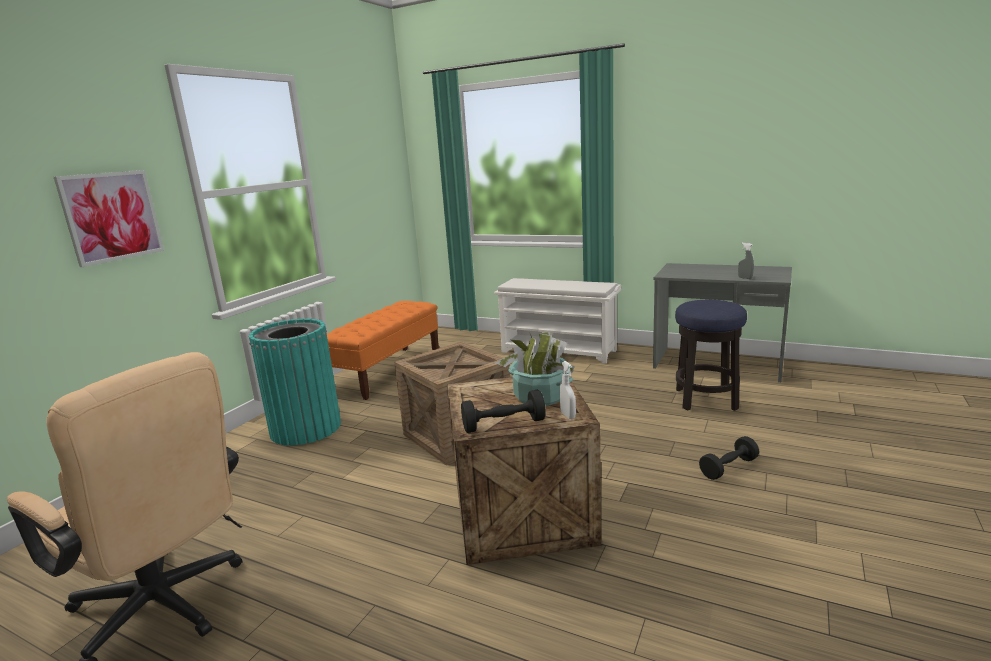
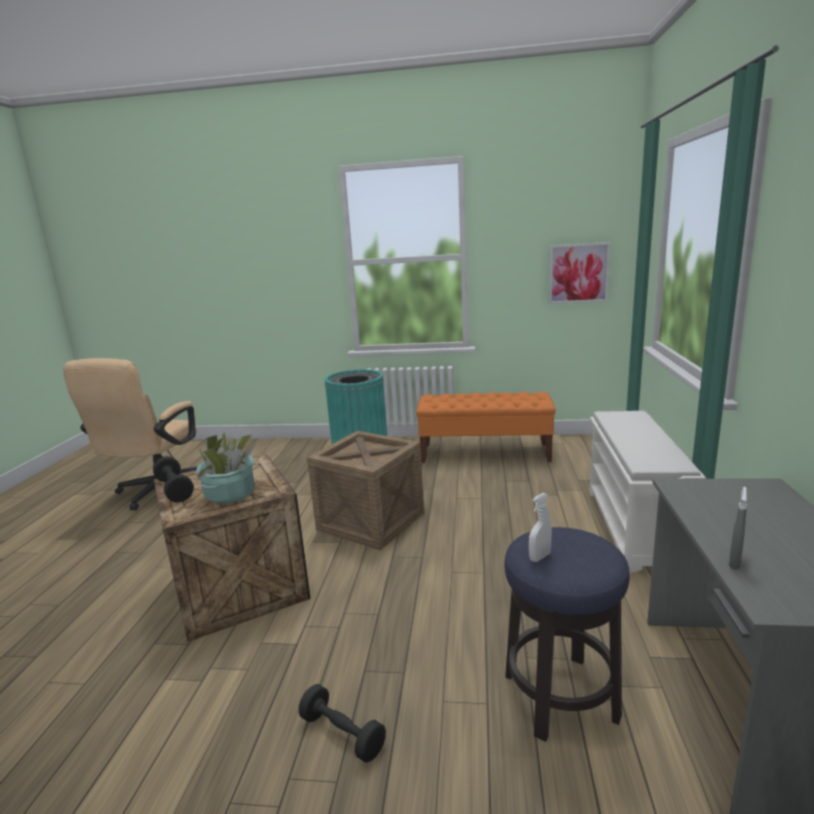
camera: 70 degrees right, 0 degrees up
(112, 216) = (287, 273): picture -> picture (578, 273)
(568, 415) = (184, 512): white spray bottle -> white spray bottle (540, 557)

